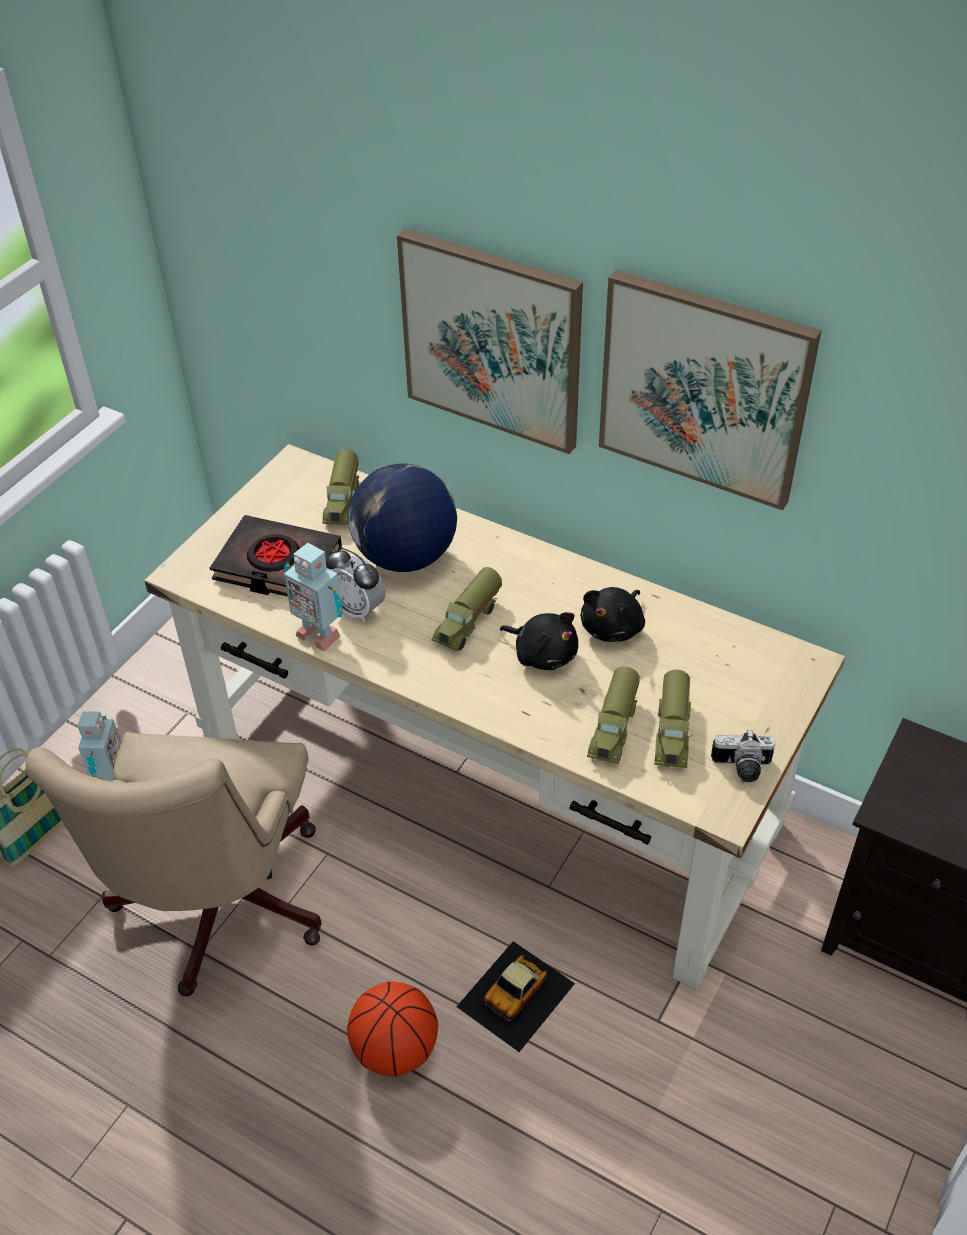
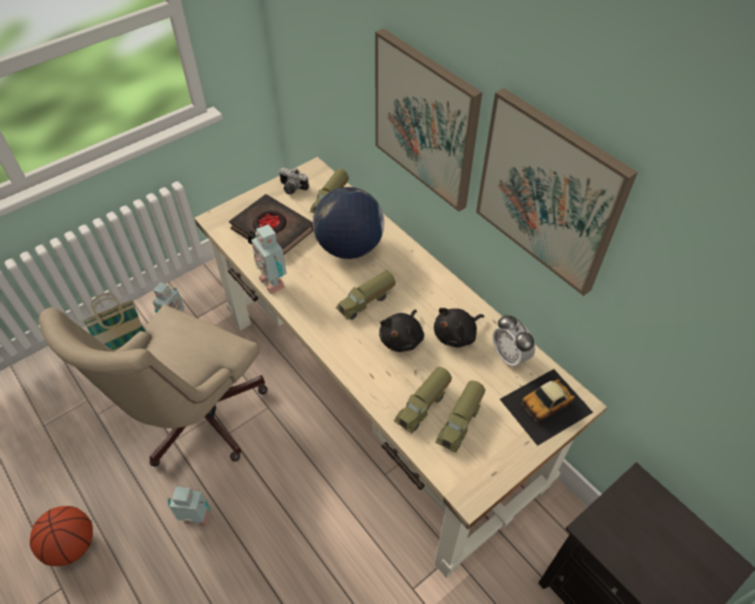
camera: 20 degrees right, 5 degrees up
(296, 1046) = (197, 519): none -> toy robot
(358, 609) = (304, 273): alarm clock -> alarm clock (509, 356)
(395, 1049) = (250, 544): basketball -> basketball (72, 545)
(516, 994) = (335, 537): toy car -> toy car (546, 405)
(543, 654) = (402, 338): black plush toy -> black plush toy turned 60 degrees clockwise
(742, 768) = (495, 465): camera -> camera (291, 189)

